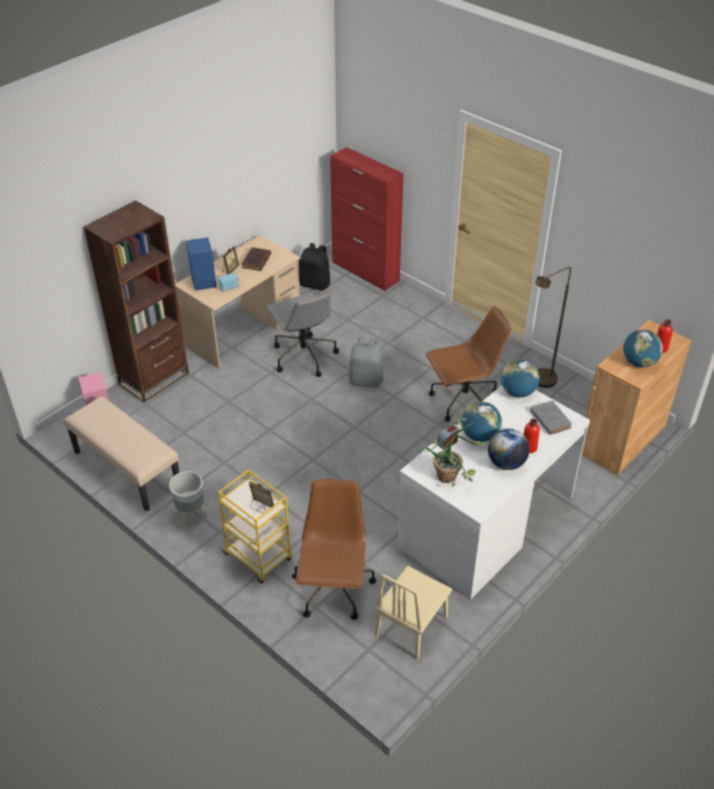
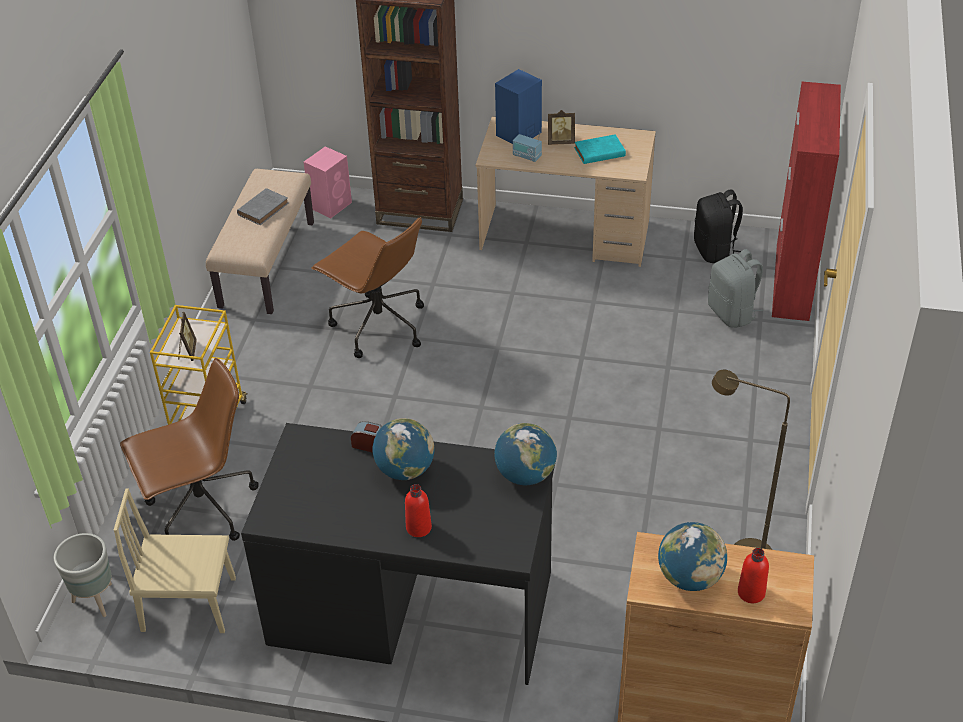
camera: 60 degrees right, 0 degrees up
(192, 516) = (234, 344): grey planter -> grey planter (95, 601)
(256, 261) = (598, 152): brown book -> turquoise book
(303, 356) = (567, 305): grey office chair -> none
(366, 380) = (575, 379): grey backpack -> grey backpack (732, 313)
(452, 476) = (309, 473): potted plant -> none
(463, 402) = (620, 489): brown office chair -> brown office chair (378, 326)
(485, 521) = (410, 606): white desk -> black desk
(506, 463) = (370, 516): globe -> none
(549, 419) = (495, 529): grey book -> grey book (264, 208)

